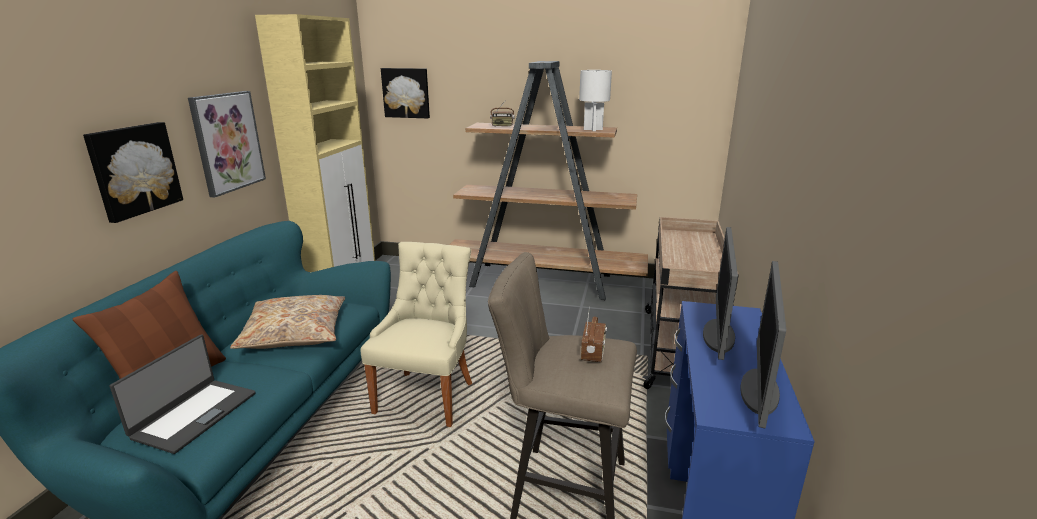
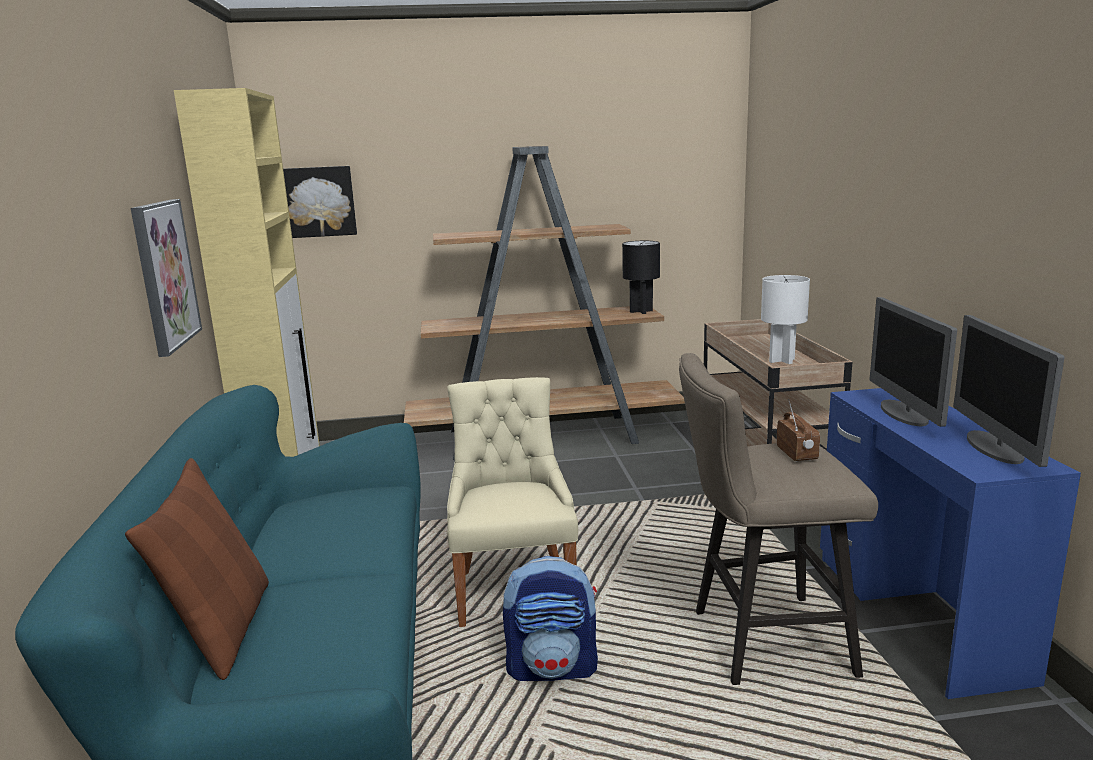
camera: 20 degrees left, 5 degrees down
(134, 170) = (100, 315): picture -> none
(194, 415) = (306, 650): laptop -> none
(295, 333) = (337, 533): beige pillow -> none
(403, 463) = (553, 668): none -> backpack
(502, 126) = (477, 233): radio -> none
(593, 129) = (598, 227): white table lamp -> white table lamp (782, 360)
(623, 199) = (640, 311): none -> black table lamp

